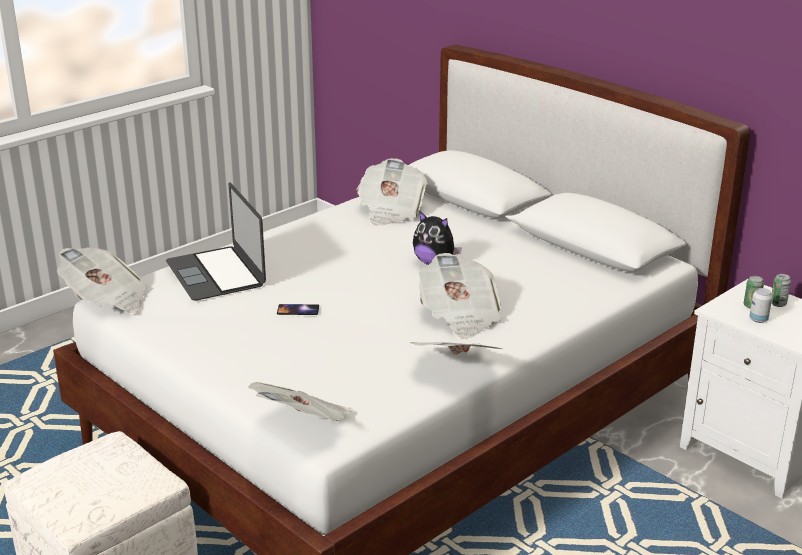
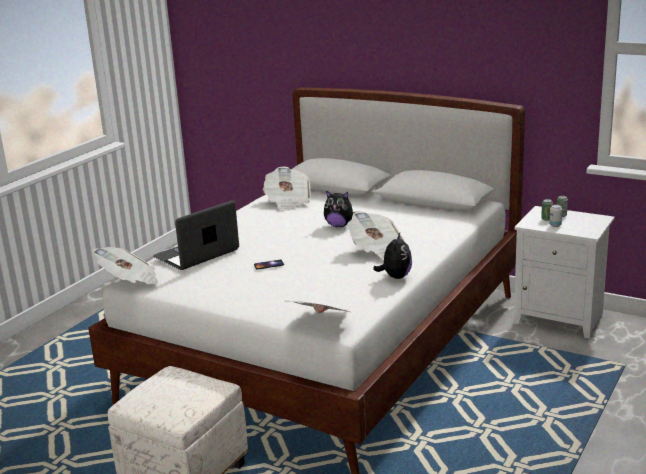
camera: 15 degrees left, 5 degrees down
(216, 273) = (196, 254): laptop -> laptop turned 90 degrees clockwise
(456, 367) = (395, 277): newspaper -> plush toy

